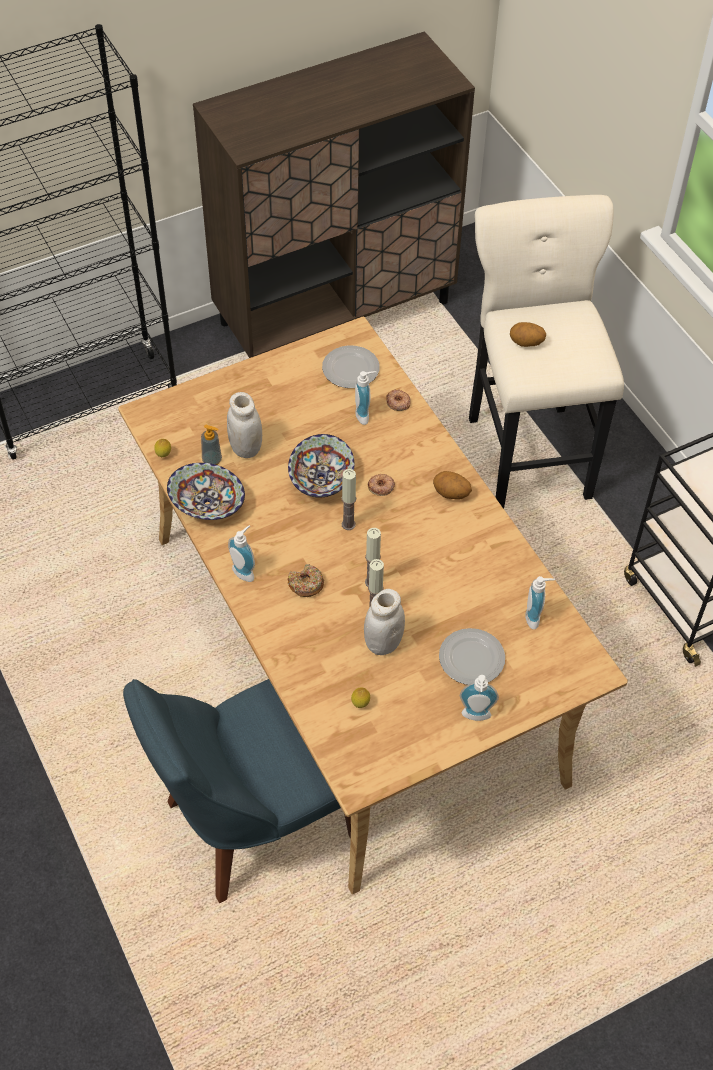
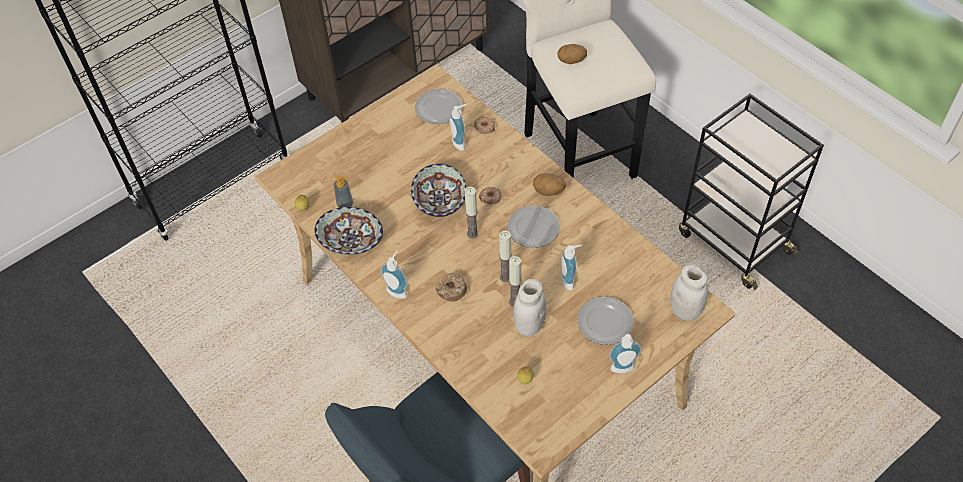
camera: 10 degrees left, 0 degrees up
(246, 448) = (370, 189): white jar -> white jar (685, 310)
(420, 534) = (533, 229): none -> plate
(535, 617) = (646, 277): soap dispenser -> soap dispenser (570, 280)

